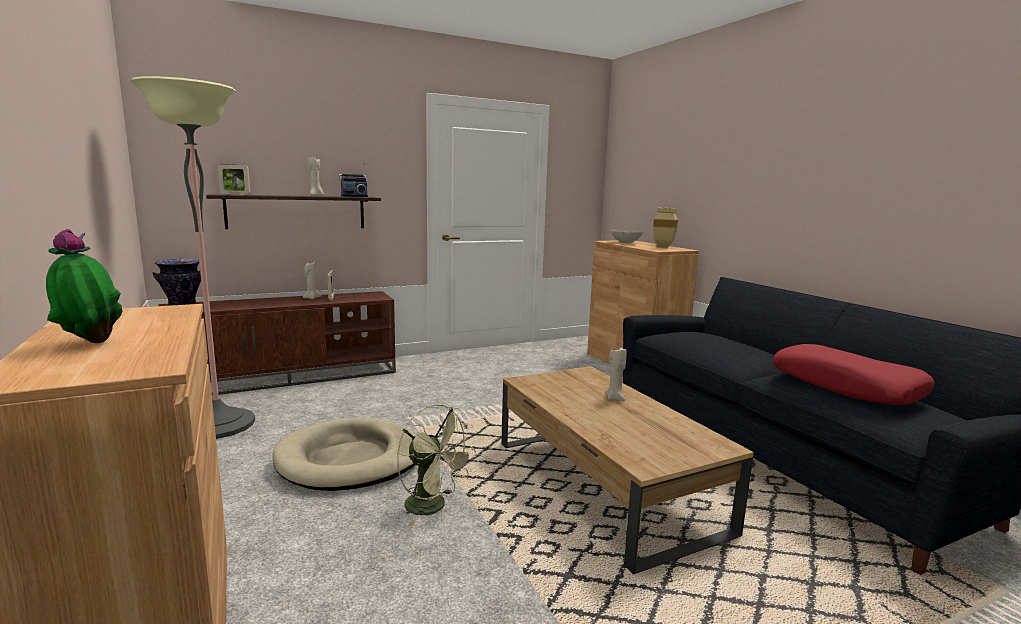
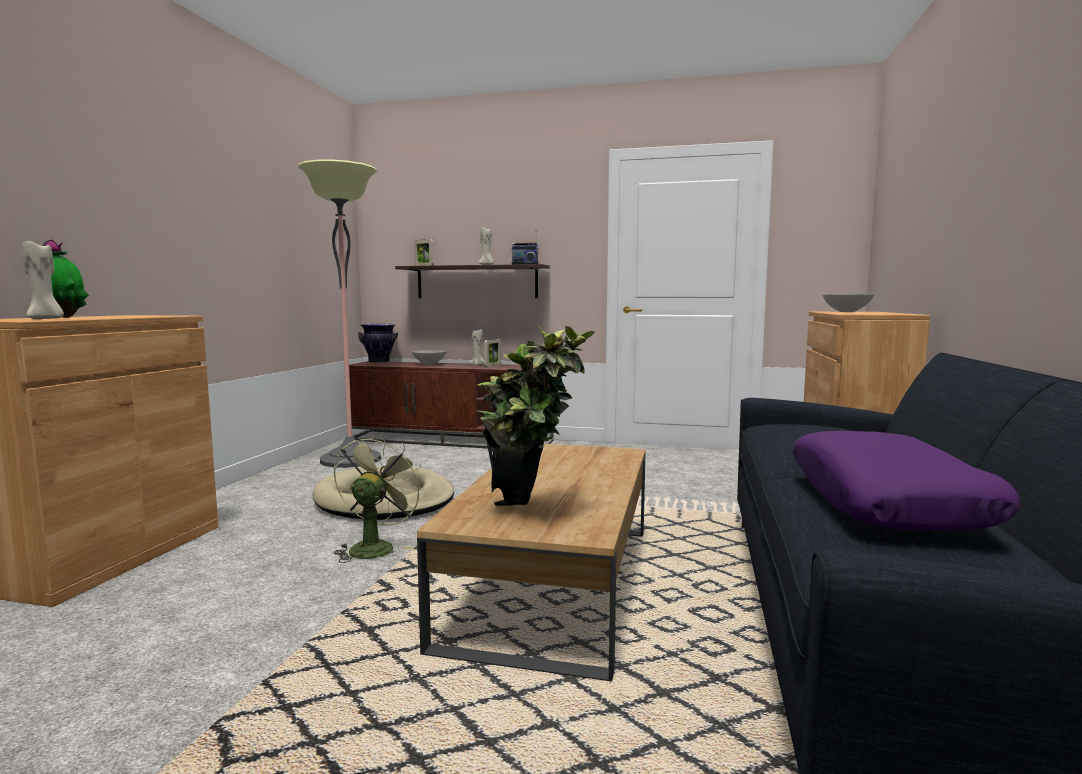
camera: 40 degrees right, 5 degrees down
(253, 301) = (429, 364): none -> white bowl
(433, 507) = (375, 547): green fan -> green fan turned 150 degrees counterclockwise
(615, 398) = (588, 474): beige candle -> beige candle (46, 319)
(662, 246) = (884, 313): beige vase -> none
(664, 441) = (534, 513): none -> potted plant
(846, 386) = (886, 502): red pillow -> purple pillow

